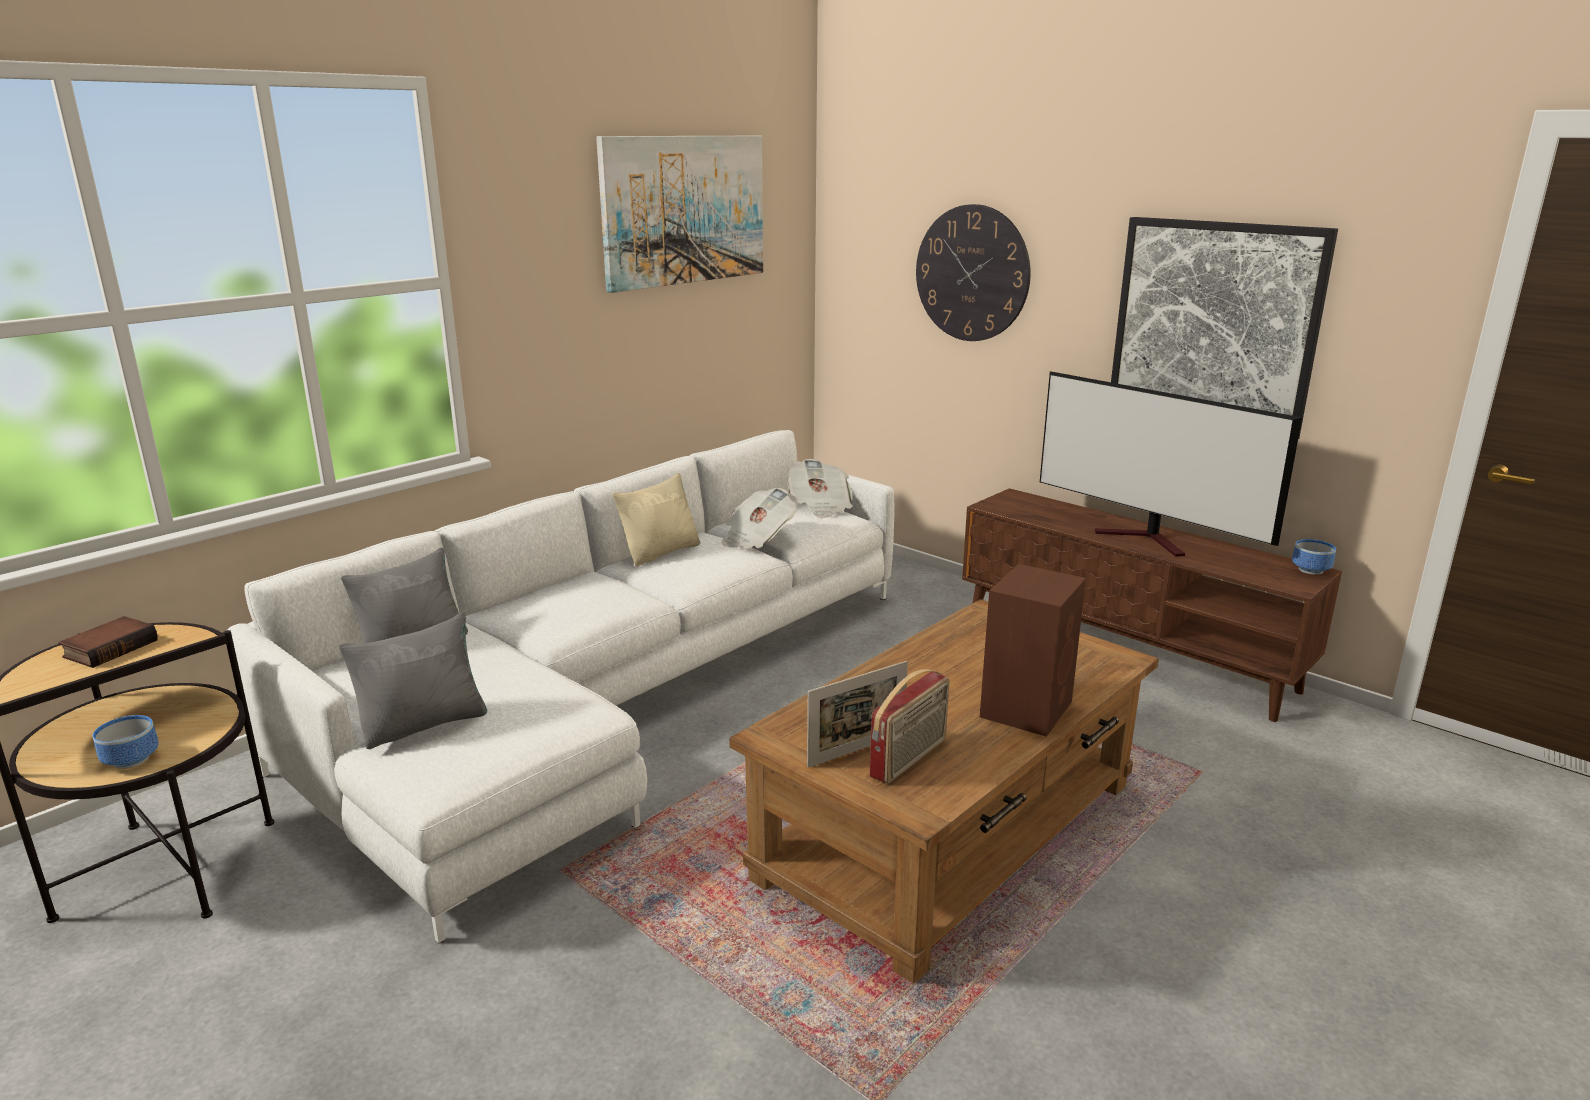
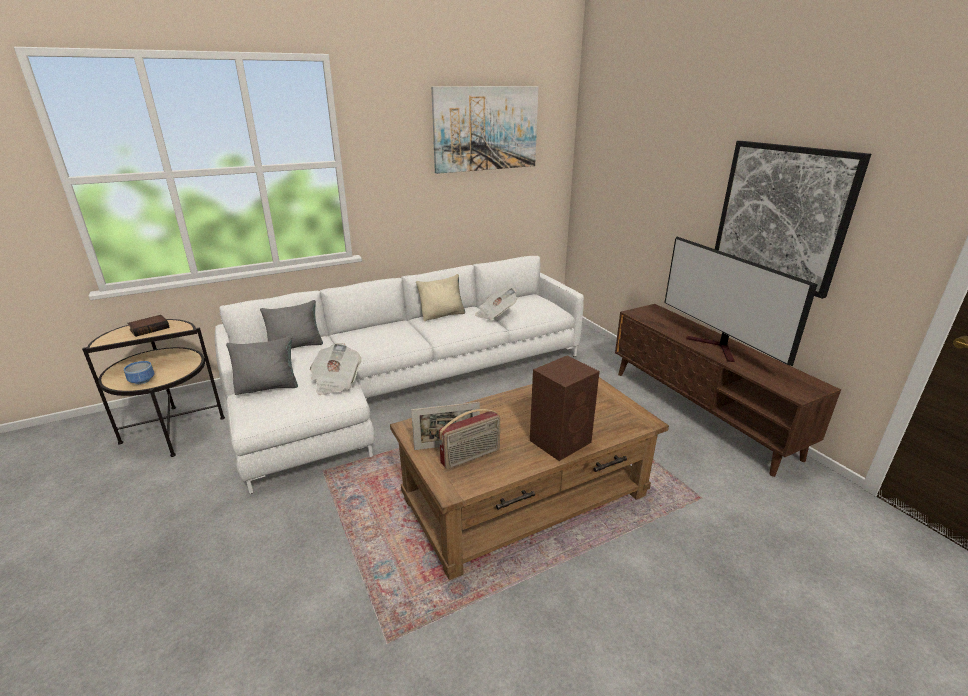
camera: 20 degrees right, 5 degrees up
(820, 506) = (543, 300): newspaper -> newspaper (336, 381)
(972, 273) = (648, 172): wall clock -> none
(1308, 569) = (816, 384): bowl -> none

